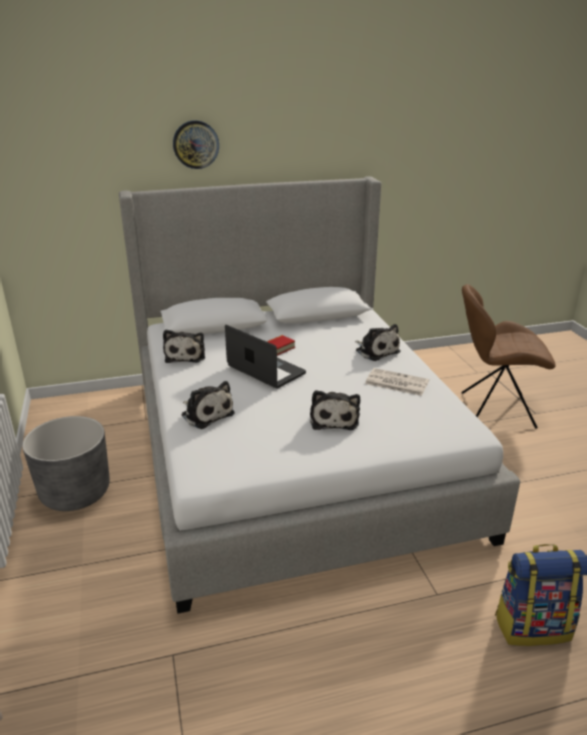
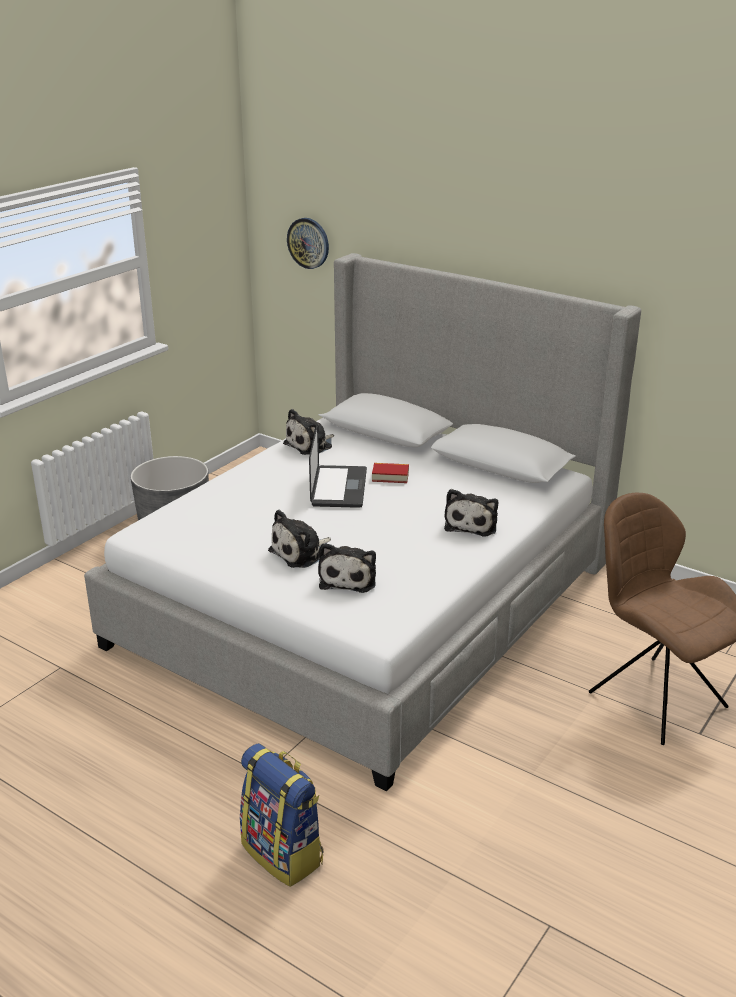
camera: 50 degrees right, 0 degrees up
(196, 144) = (434, 218): wall clock -> wall clock (308, 243)
(206, 414) = (228, 496): plush toy -> plush toy (349, 578)
(396, 382) = (418, 558): newspaper -> none

